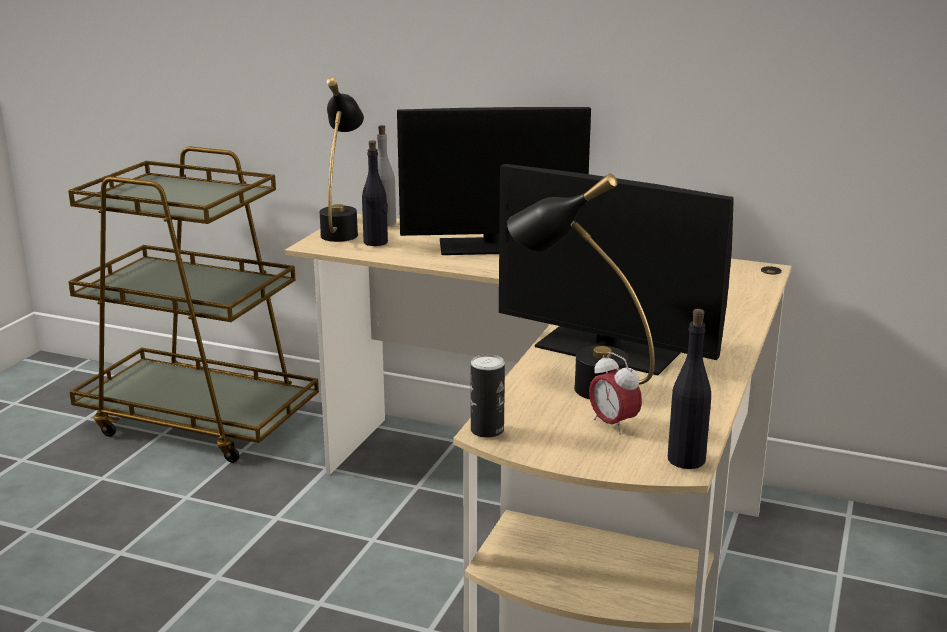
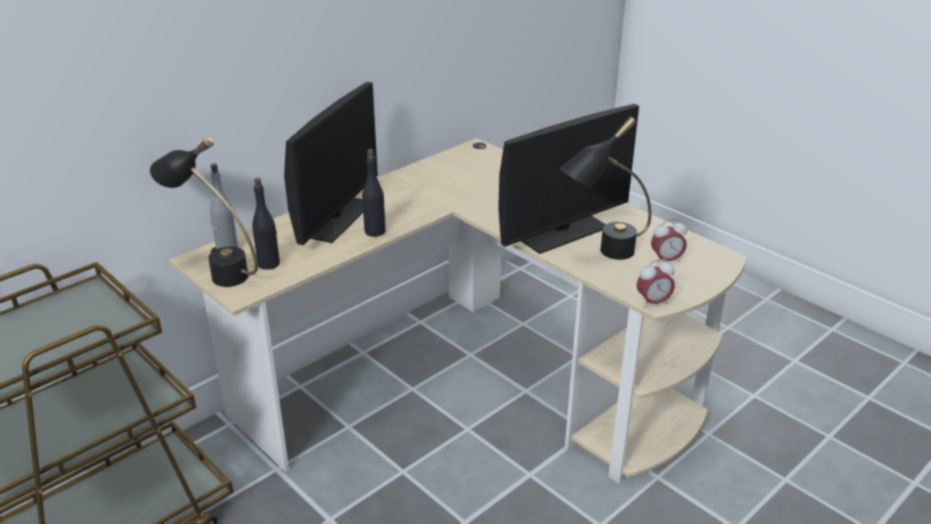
camera: 65 degrees left, 10 degrees up
(487, 430) = (653, 303): can -> alarm clock
(686, 459) = (718, 252): black bottle -> black bottle (374, 231)

